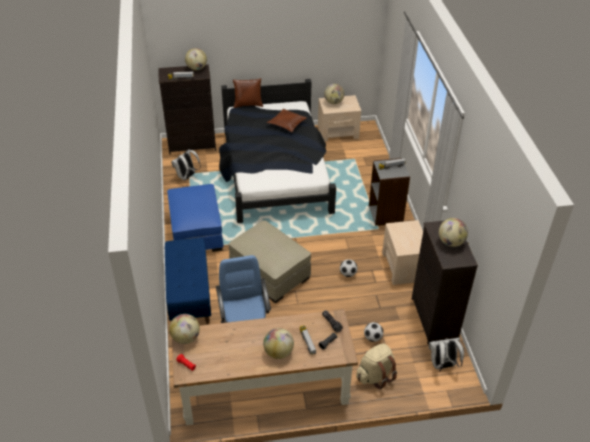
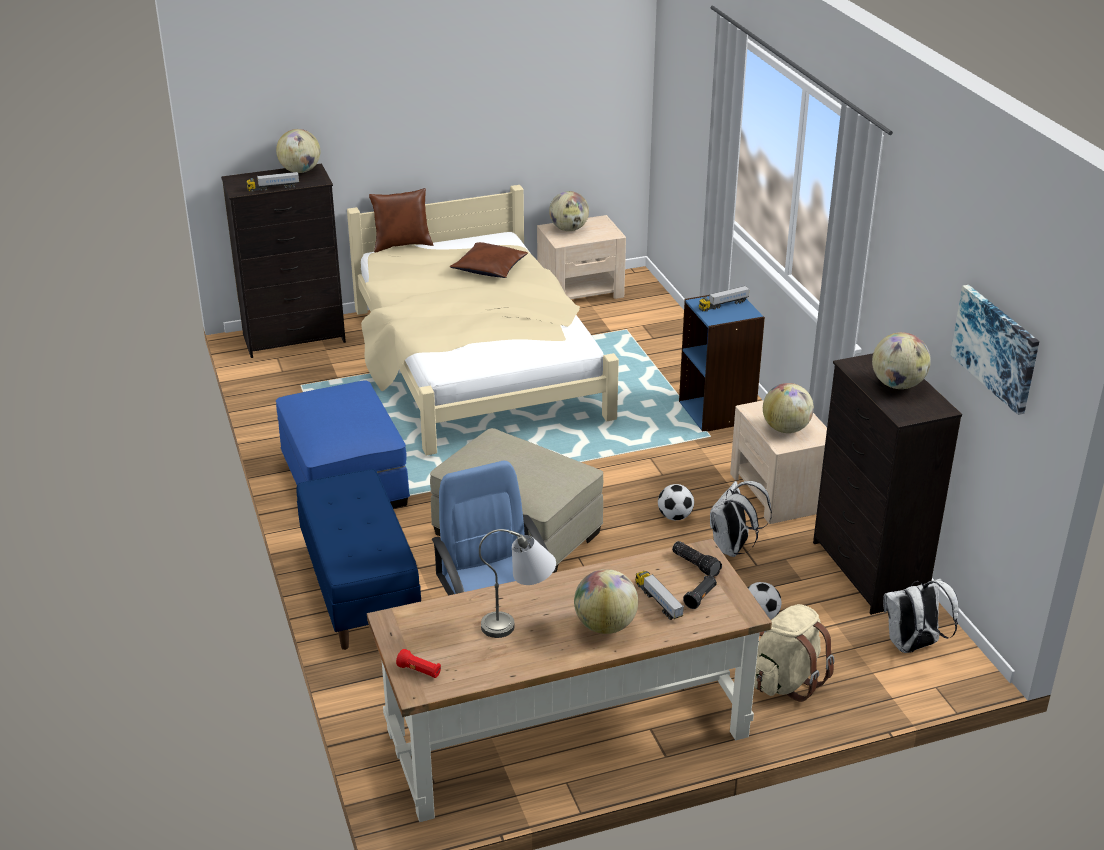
camera: 10 degrees left, 10 degrees down
(186, 338) = (403, 625): globe -> globe (786, 429)
(187, 177) = (298, 391): white backpack -> white backpack (732, 549)
(239, 344) = (520, 622): none -> grey table lamp
(275, 172) = (477, 366): black bed -> beige bed
(386, 214) = (717, 412): grey bookcase -> blue bookcase
(494, 241) = (996, 347): none -> picture

